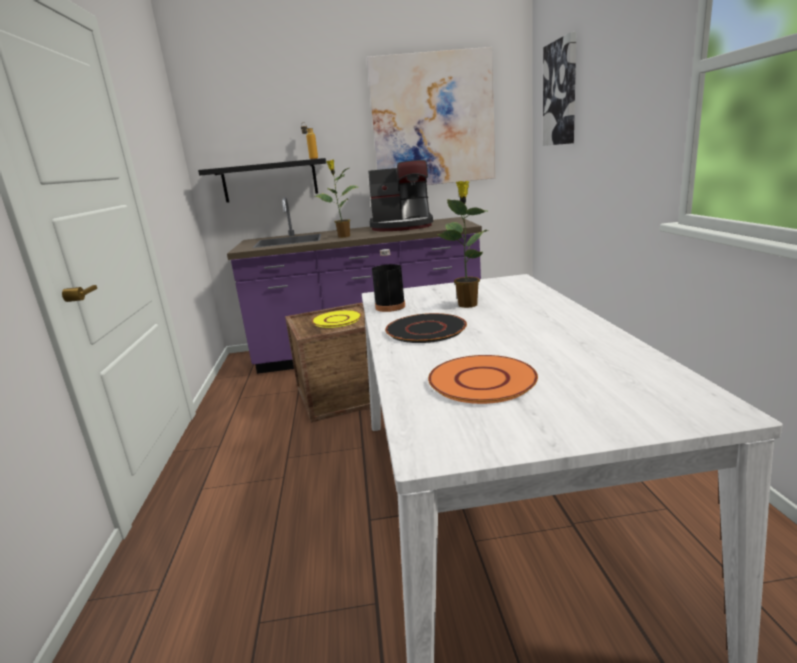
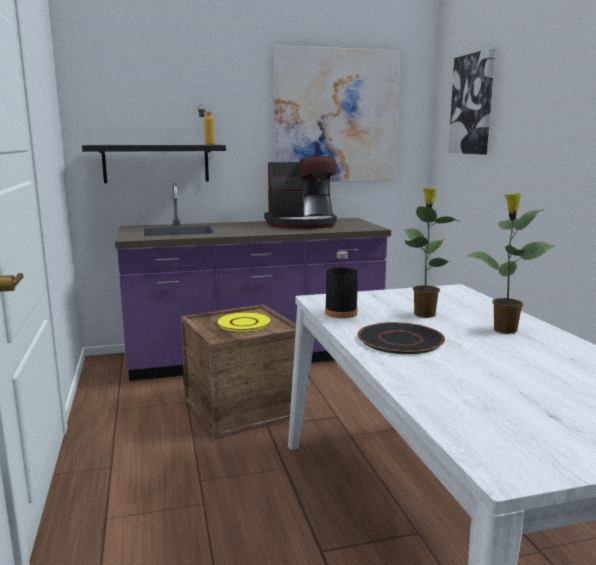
camera: 10 degrees left, 5 degrees down
(343, 236) = (242, 231): potted plant -> potted plant (504, 330)
(482, 380) = (502, 396): orange plate -> none

